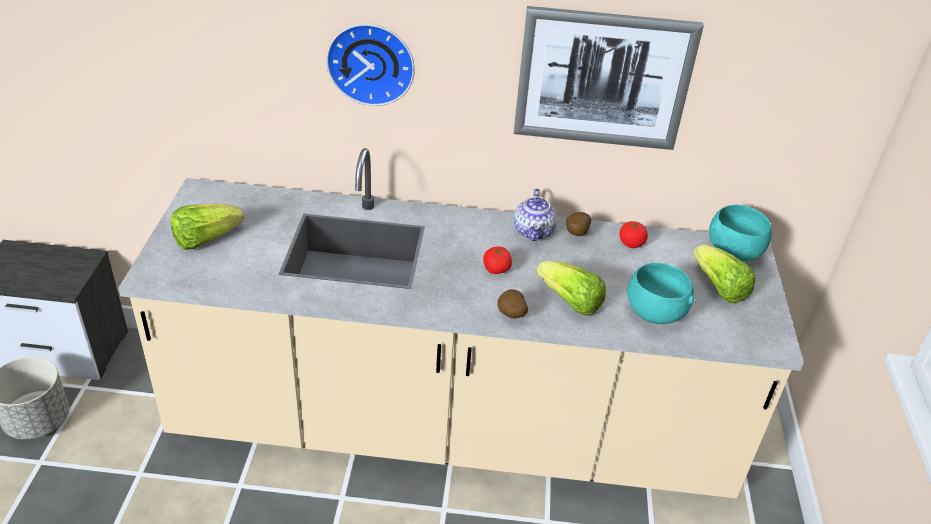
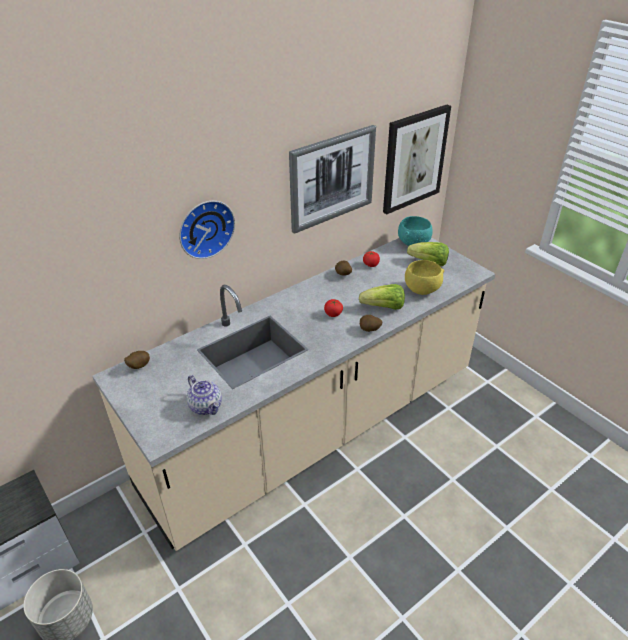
camera: 40 degrees left, 0 degrees up
(205, 239) = (161, 399): lettuce -> none
(232, 195) = (138, 366): none -> potato
(534, 232) = (324, 285): teapot -> teapot (206, 406)
(653, 313) = (421, 289): turquoise bowl -> yellow bowl
(787, 115) = (414, 159): none -> picture

